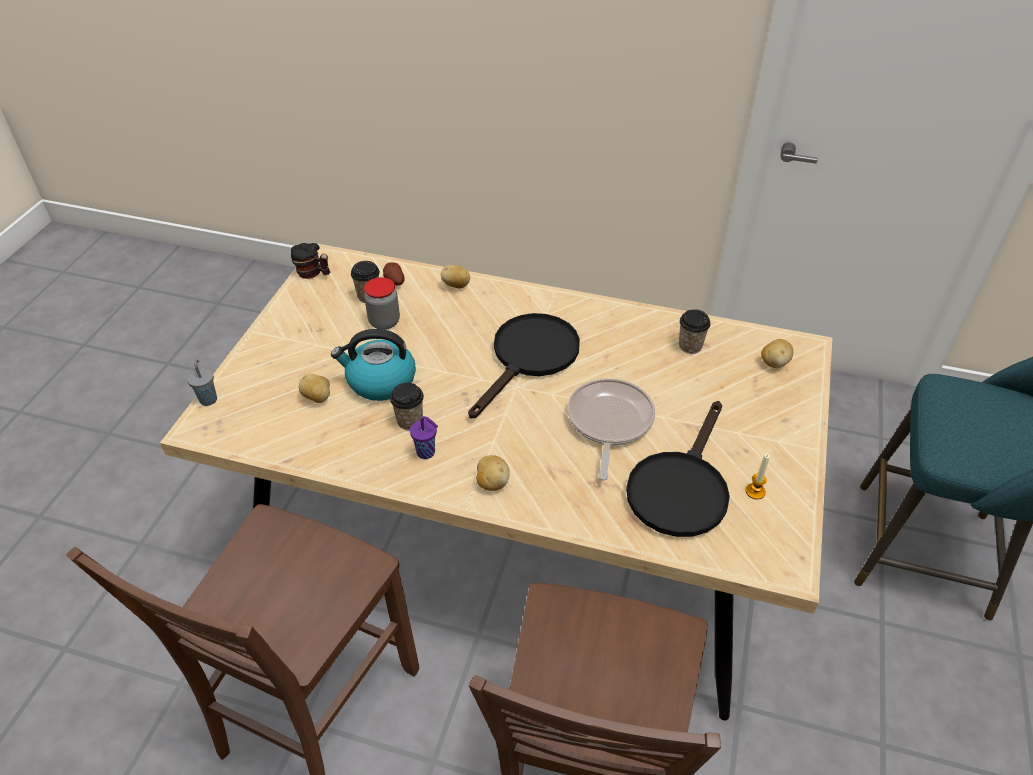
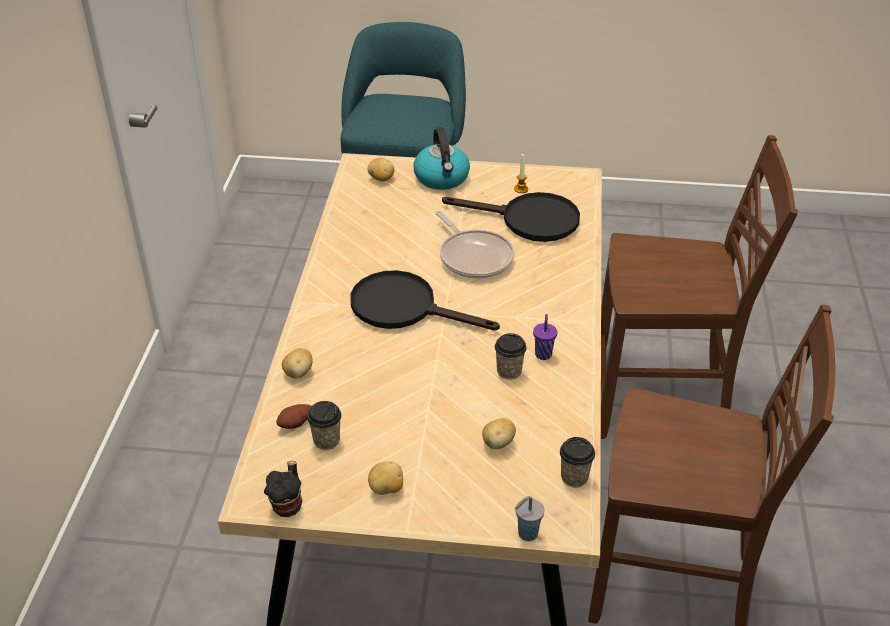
camera: 100 degrees left, 5 degrees down
(380, 381) = (462, 402): kettle -> kettle (442, 178)
(384, 322) = (370, 418): jar -> none
(492, 482) = (561, 312): potato -> potato (386, 489)
(609, 422) = (474, 257): frying pan -> frying pan turned 120 degrees counterclockwise
(690, 346) = (369, 219): cup -> cup (574, 477)

